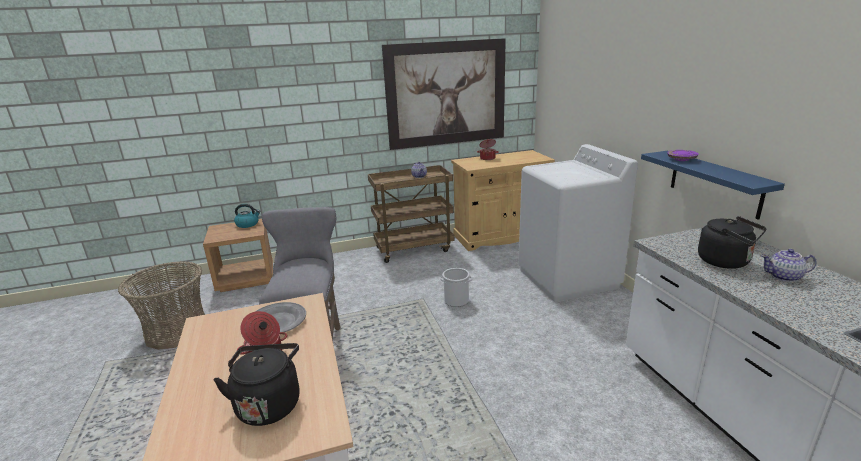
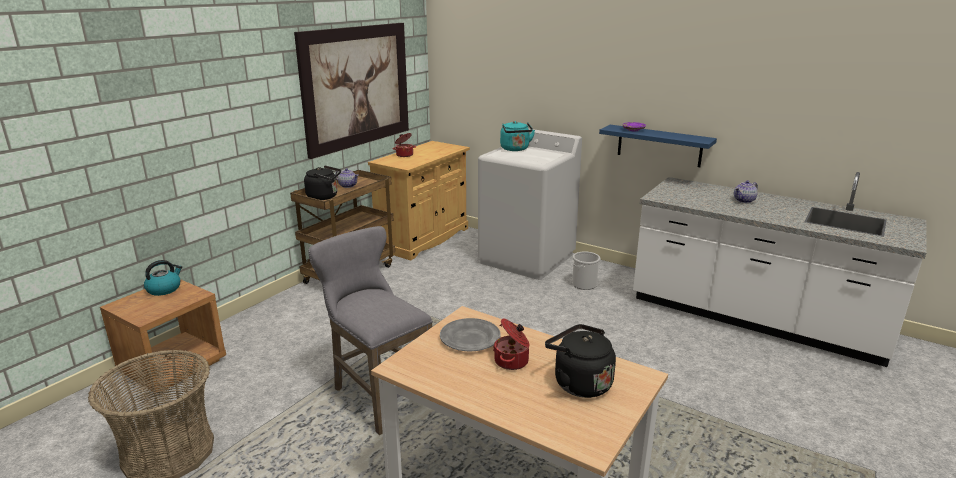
camera: 40 degrees left, 0 degrees up
(456, 300) = (460, 306): bucket -> bucket (584, 284)
(567, 165) = (515, 149): none -> turquoise kettle
(726, 262) = (708, 199): black kettle -> black kettle (324, 197)

